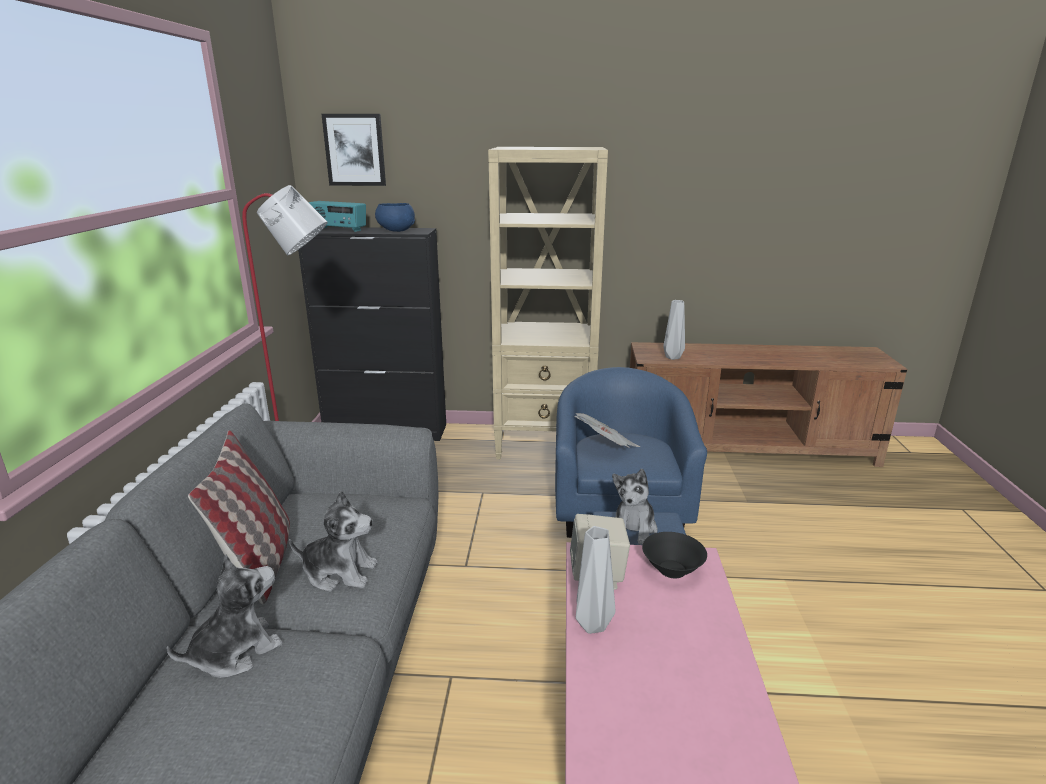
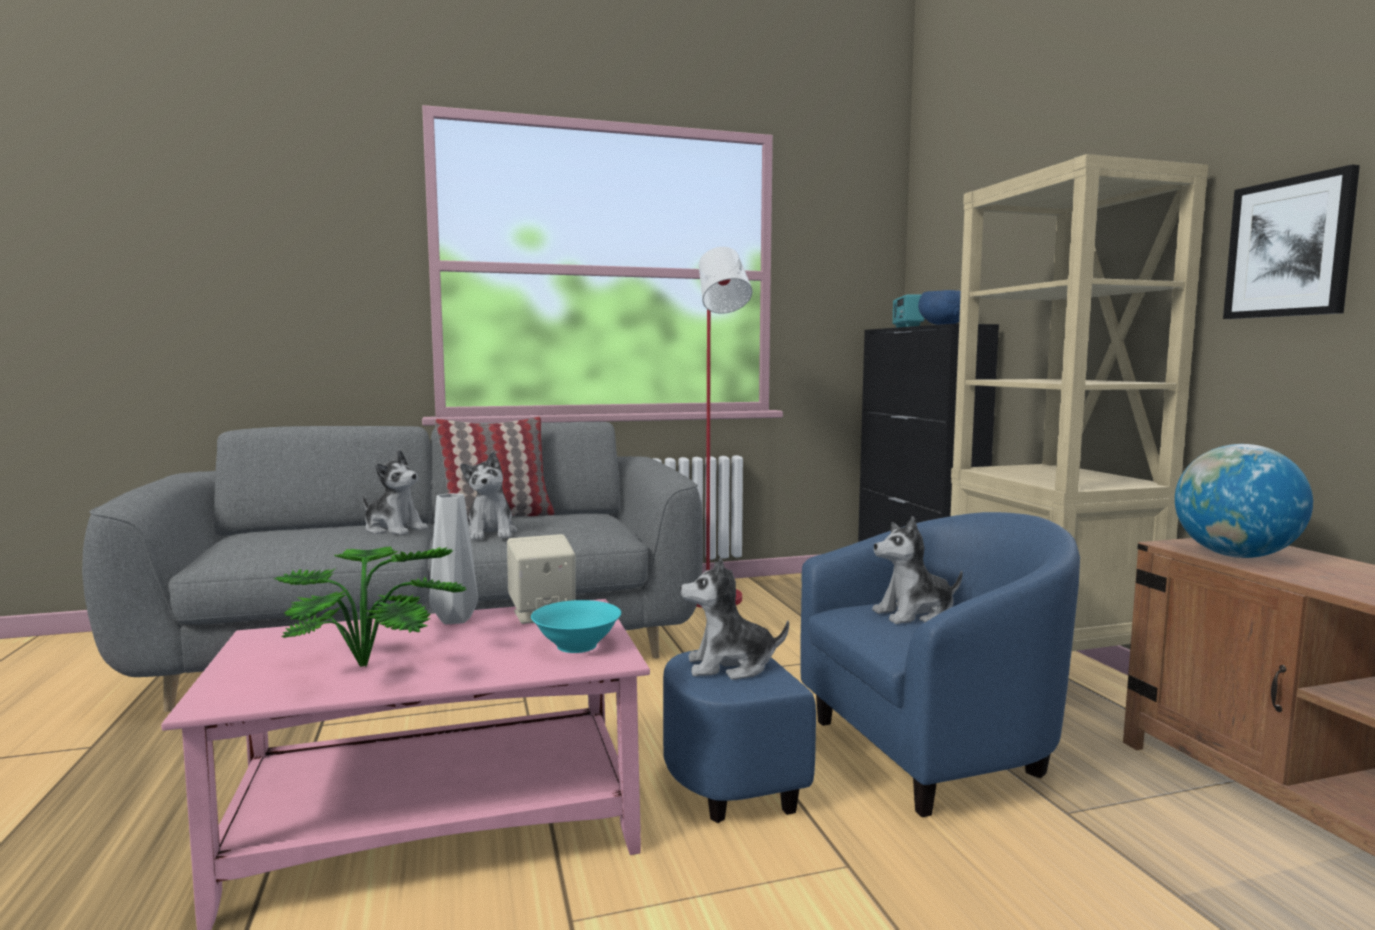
camera: 70 degrees right, 15 degrees down
(355, 150) = (946, 238): picture -> picture (1289, 248)
(606, 446) = (915, 614): newspaper -> plush toy
(671, 569) = (576, 645): black bowl -> turquoise bowl
(672, 357) = (1235, 556): grey vase -> globe
(690, 674) = (376, 663): none -> potted plant

